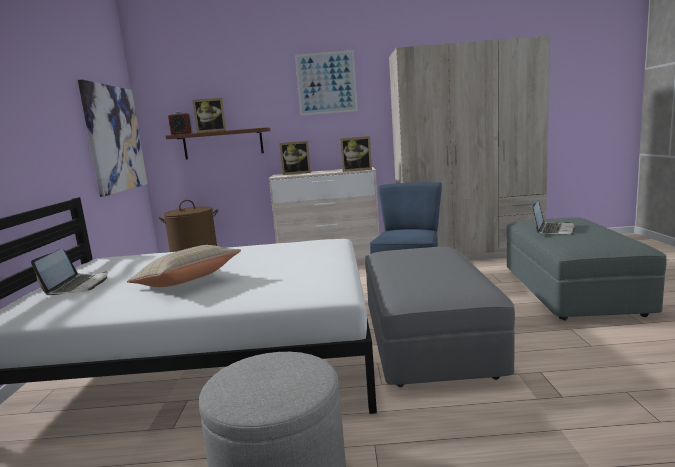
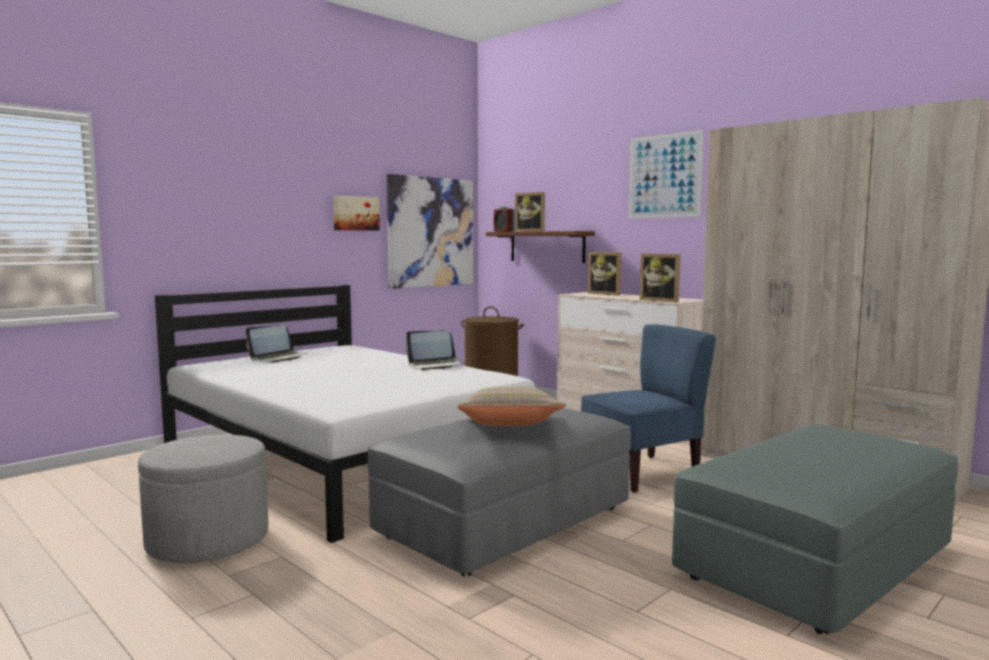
camera: 45 degrees right, 5 degrees down
(64, 121) = (355, 213): none -> picture
(187, 283) = (316, 374): beige pillow -> beige pillow (508, 428)
(553, 230) = (791, 443): laptop -> laptop (435, 365)

